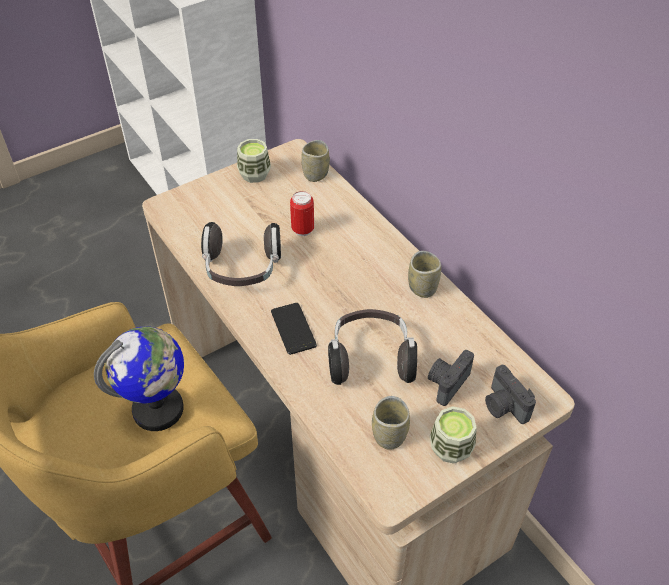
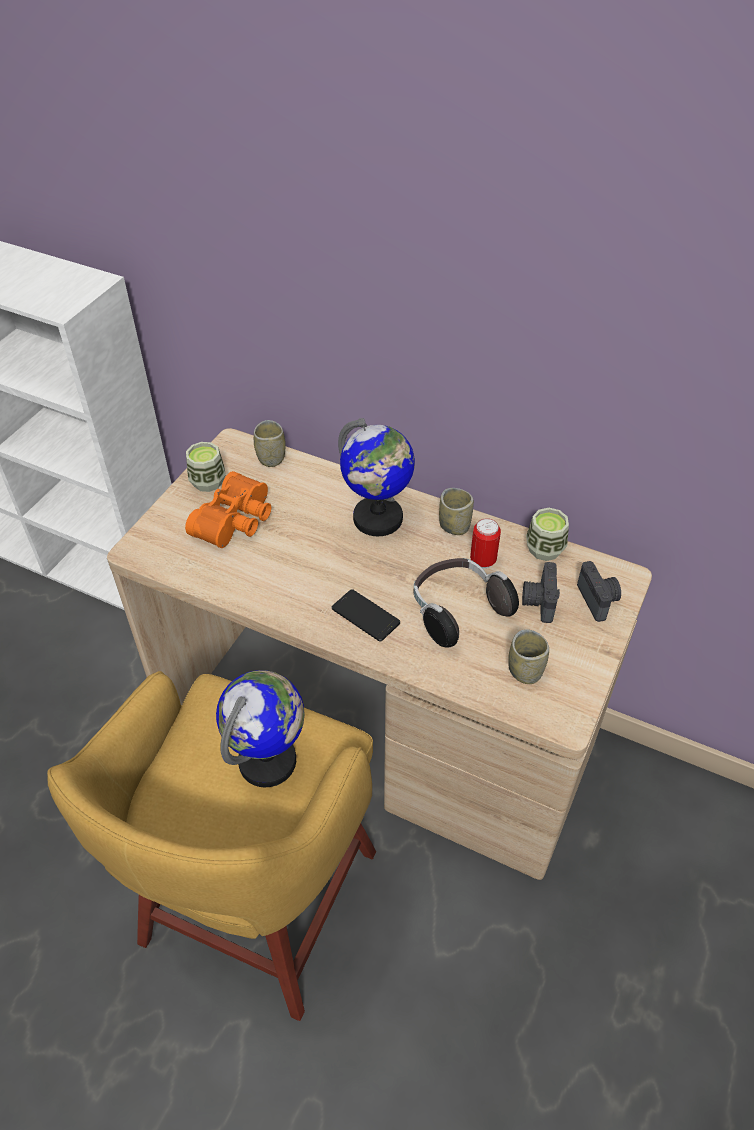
camera: 30 degrees left, 0 degrees up
(242, 269) = (270, 581): headphones -> none
(252, 213) = (237, 521): none -> orange binoculars
(303, 230) = (301, 517): can -> can (483, 561)
(363, 255) = (378, 519): none -> globe
(450, 448) = (583, 656): cup -> cup (544, 549)
(503, 406) = (598, 600): camera -> camera turned 135 degrees counterclockwise

